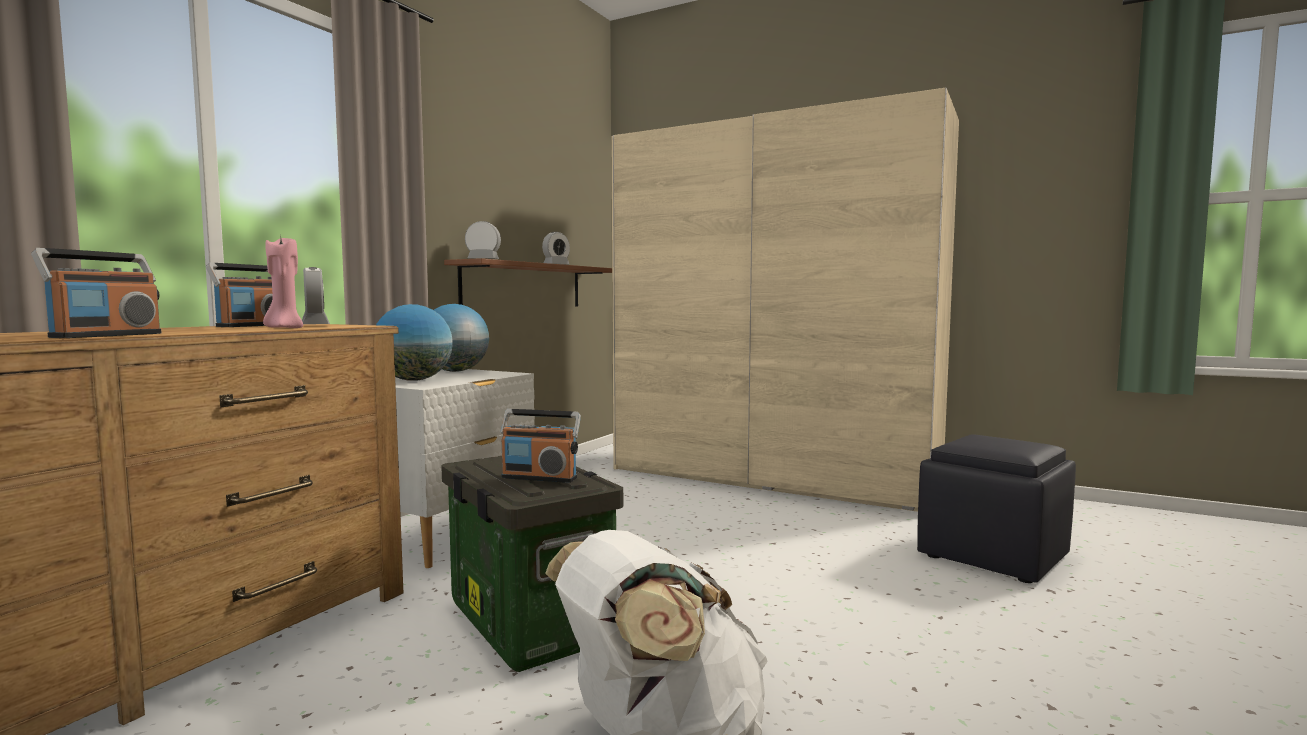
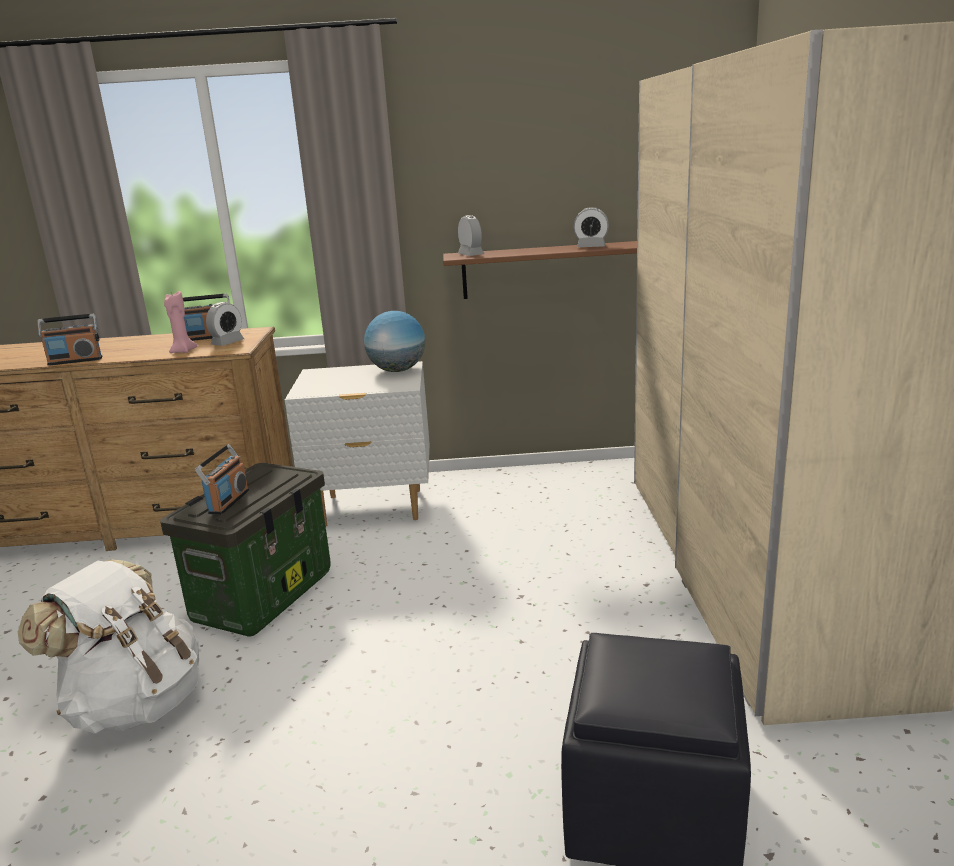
camera: 60 degrees right, 15 degrees up
(414, 380) = (330, 381): globe -> none
(539, 478) = (228, 502): radio -> radio turned 150 degrees counterclockwise

